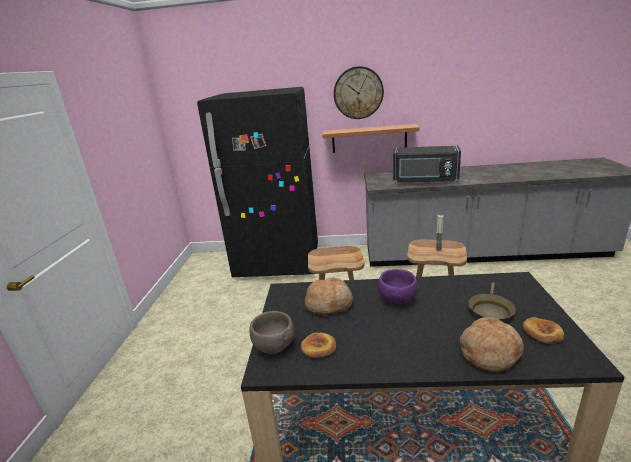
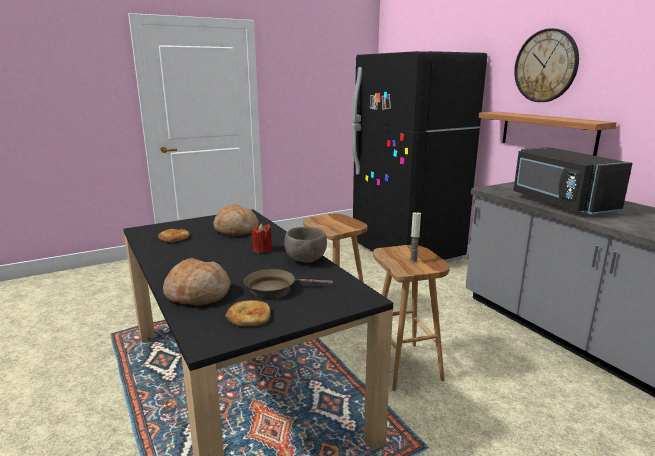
camera: 55 degrees right, 5 degrees down
(274, 347) = (168, 227): brown bowl -> brown bowl (305, 260)
(397, 300) = (262, 250): purple bowl -> red candle

